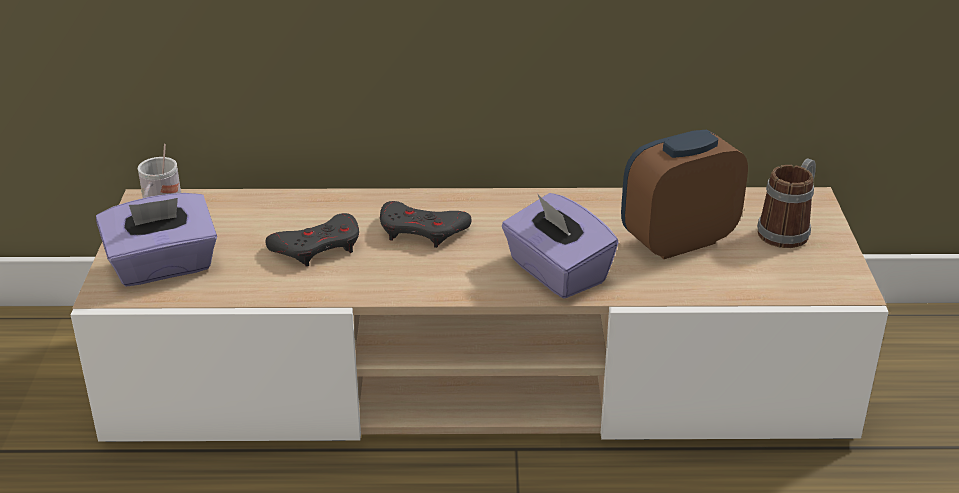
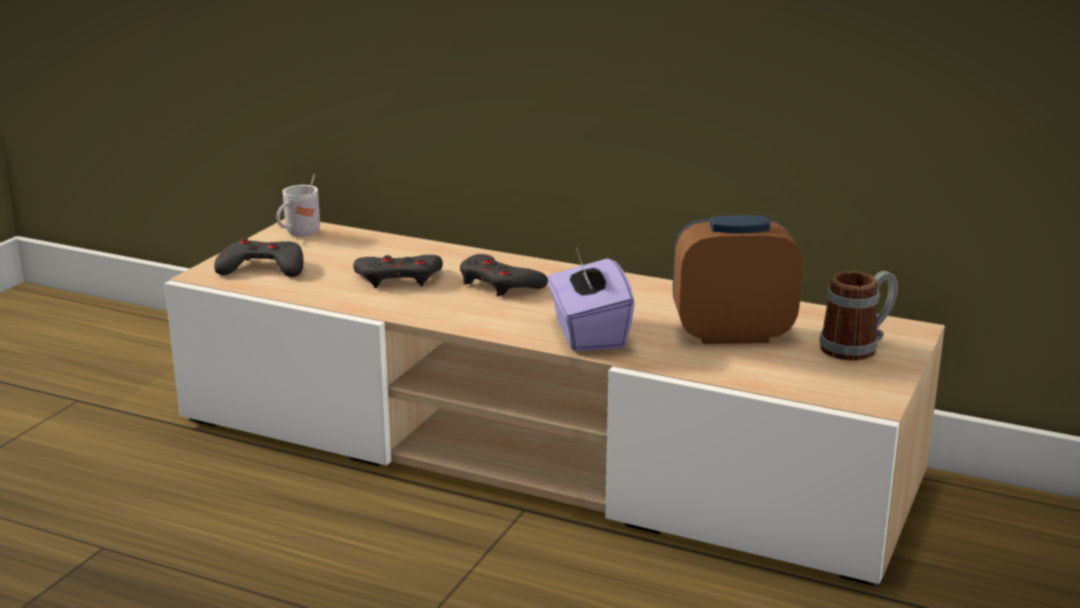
camera: 25 degrees right, 10 degrees down
(163, 267) = (262, 268): purple tissue box -> grey game controller

